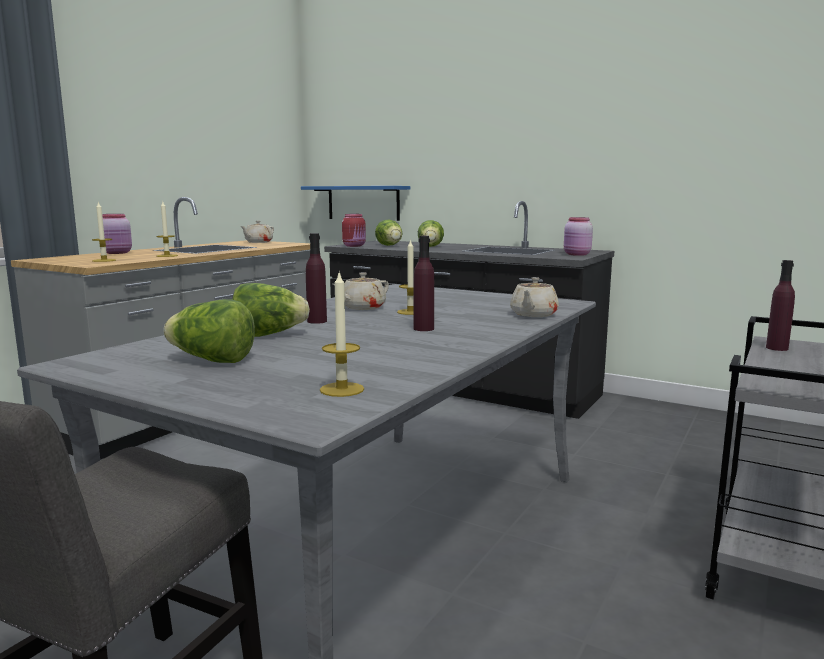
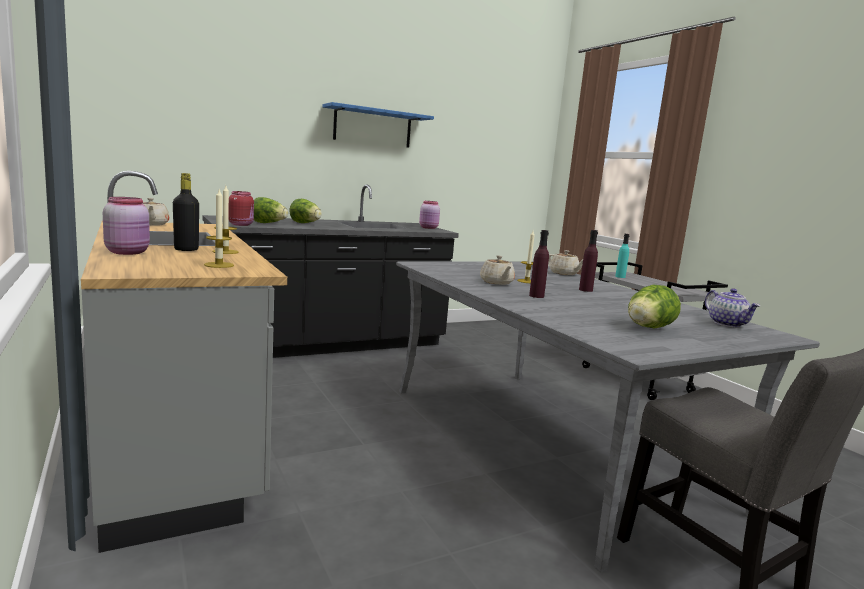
camera: 60 degrees left, 0 degrees up
(156, 253) = (186, 249): none -> black bottle
(268, 335) = (575, 309): lettuce -> none
(342, 389) = (727, 324): candle -> teapot
(363, 203) = (172, 174): blue shelf -> blue shelf (373, 127)
(777, 348) = (620, 277): purple bottle -> turquoise bottle

